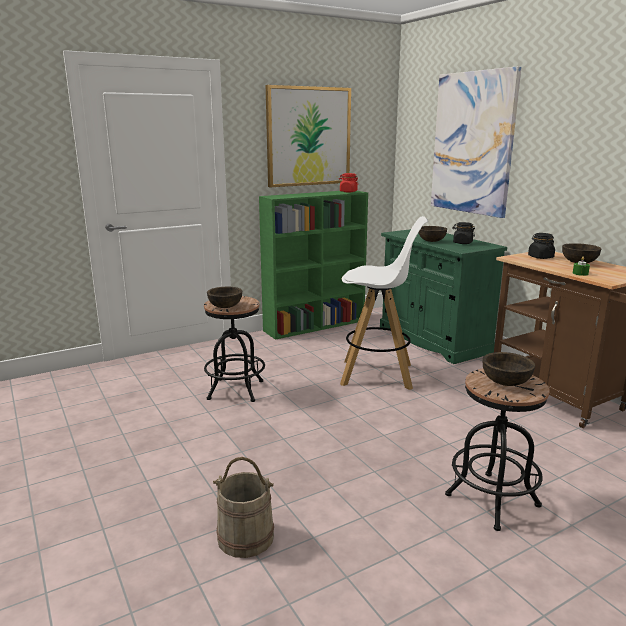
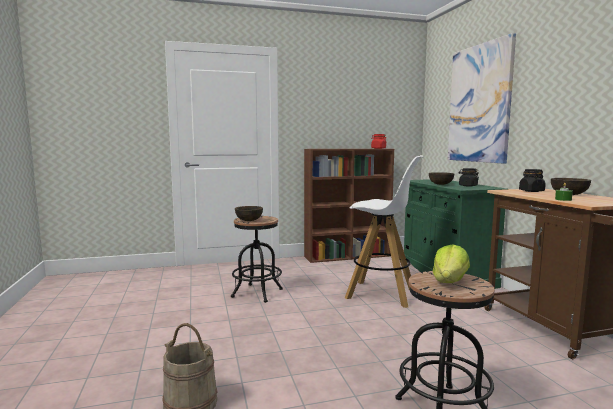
camera: 15 degrees right, 10 degrees down
(308, 136) = (347, 105): picture -> none
(315, 325) = (348, 256): green bookcase -> brown bookcase
(506, 382) = (450, 282): brown bowl -> lettuce

